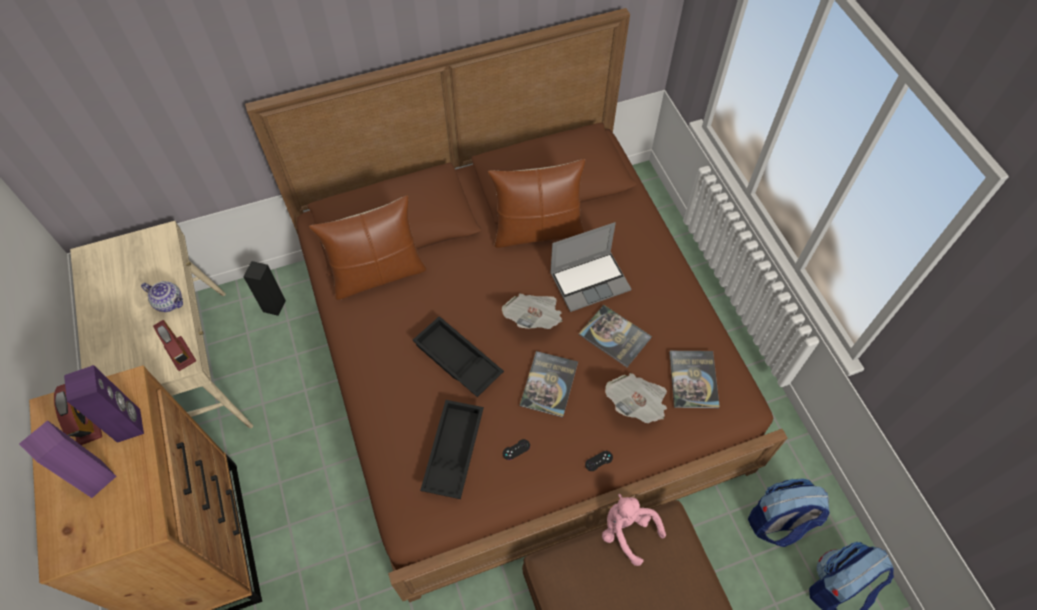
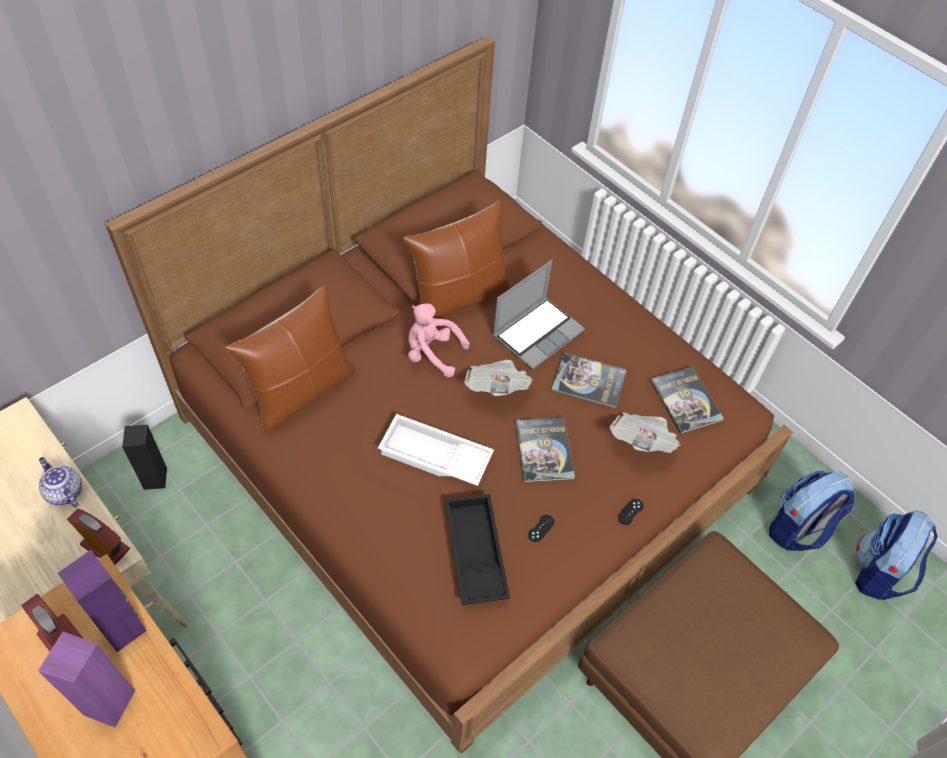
camera: 25 degrees left, 5 degrees down
(170, 302) = (64, 492): teapot -> teapot turned 135 degrees counterclockwise
(456, 361) = (434, 457): black tray -> white tray
(627, 531) = (682, 577): pink plush toy -> pink plush toy (432, 353)

